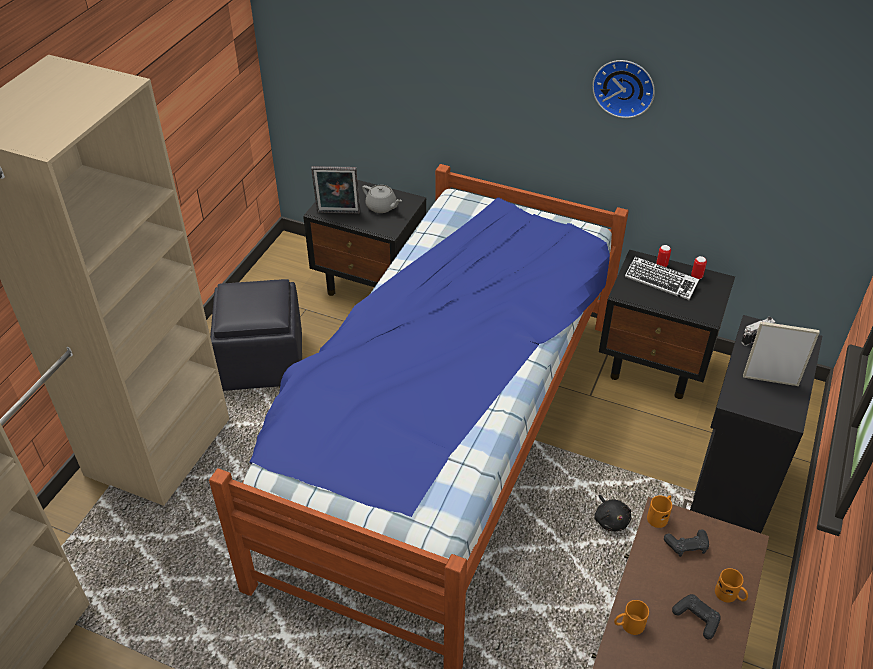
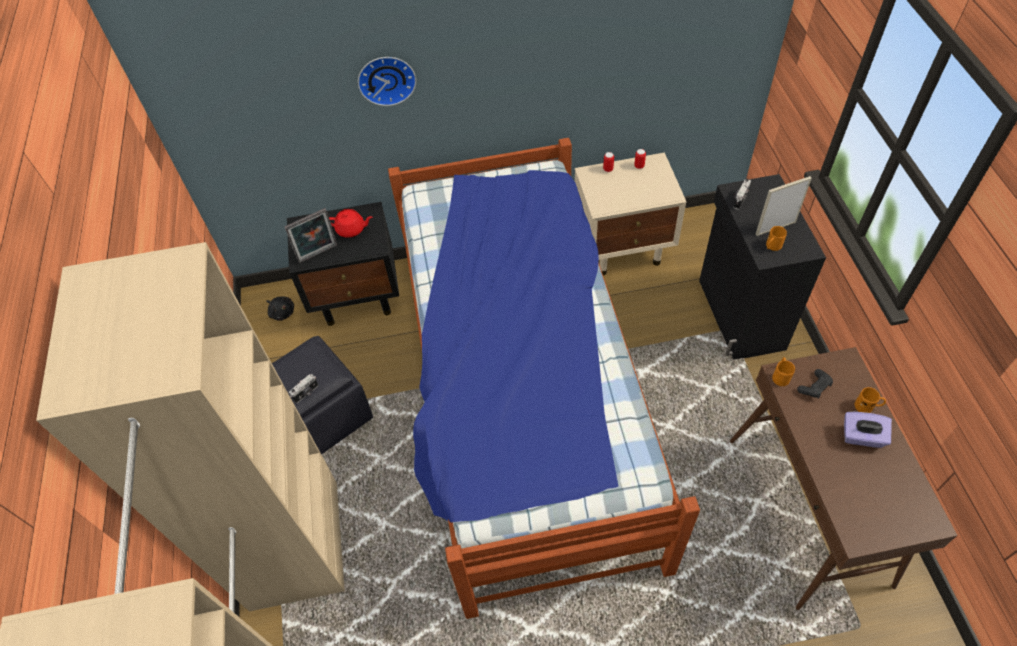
camera: 30 degrees left, 10 degrees up
(242, 317) = (306, 393): none -> camera
(381, 207) = (351, 229): grey teapot -> red teapot
(611, 520) = (683, 386): black plush toy -> black plush toy (282, 312)
(624, 86) = (545, 37): wall clock -> wall clock (386, 78)
(628, 625) = (827, 471): orange mug -> orange mug (772, 247)
(655, 366) = (623, 248): black nightstand -> beige nightstand
(661, 281) = (618, 183): keyboard -> none
(696, 618) = (862, 437): black game controller -> purple tissue box

